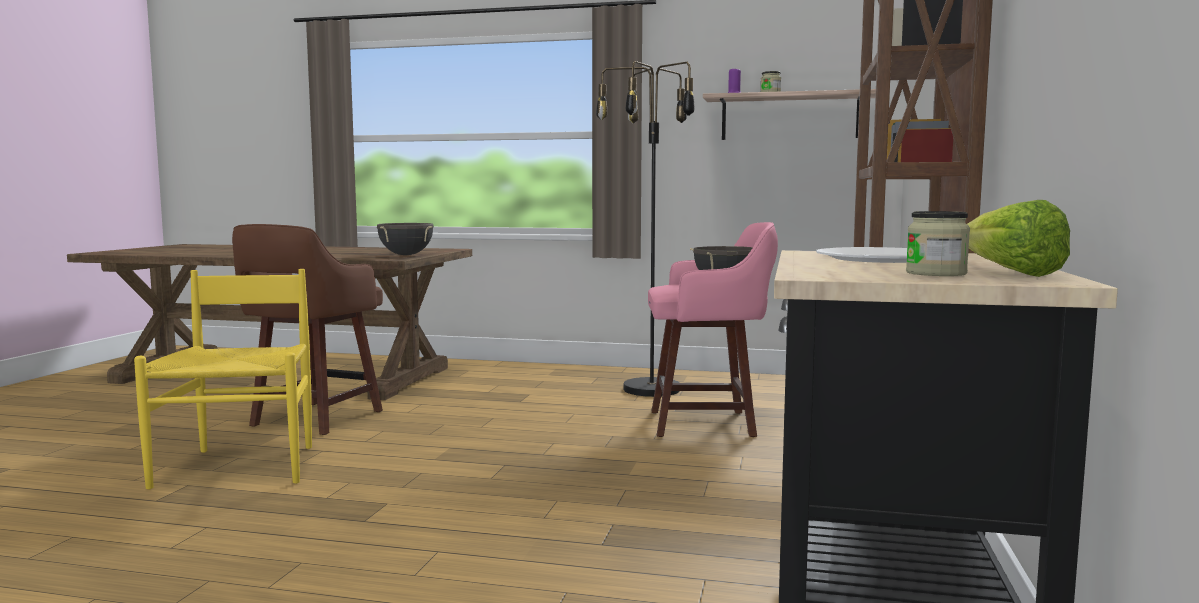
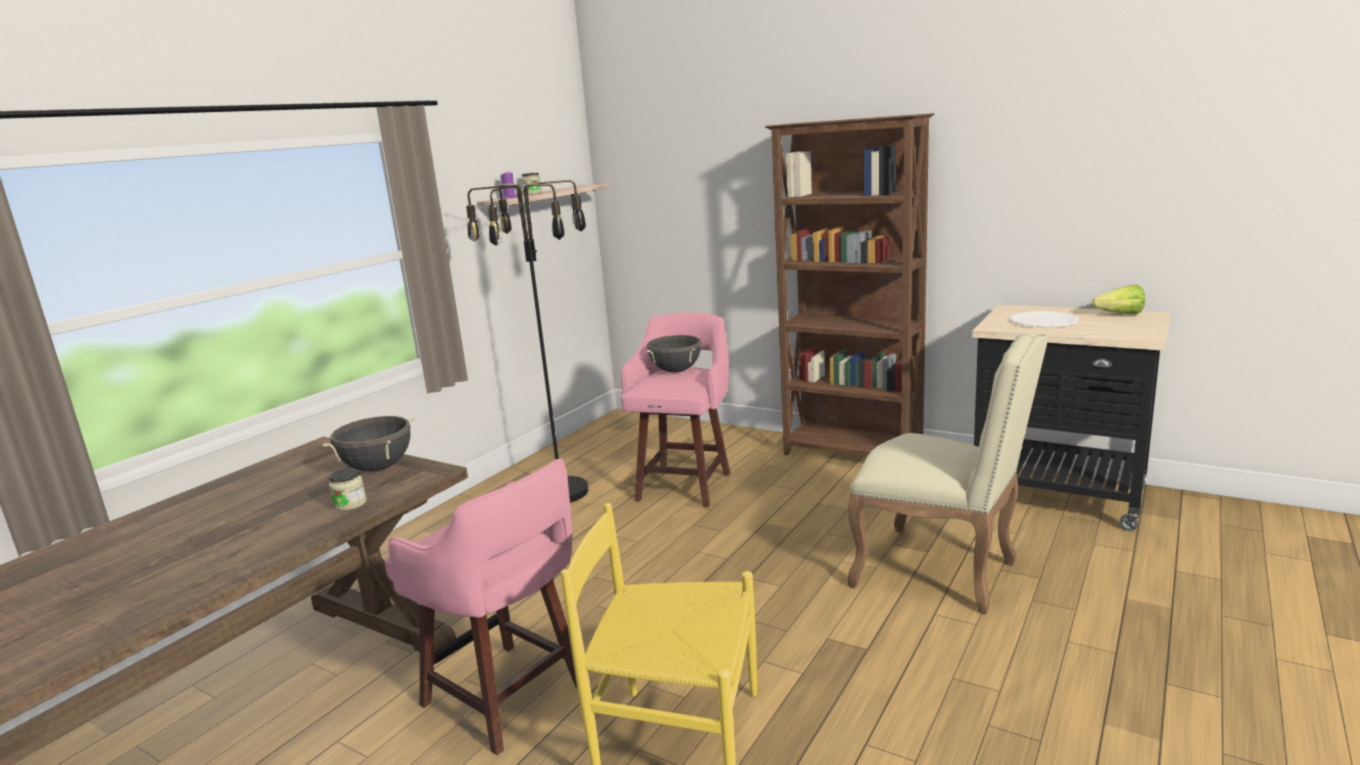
camera: 70 degrees left, 10 degrees up
(313, 420) = (508, 699): brown stool -> pink stool
(545, 552) = (939, 572): none -> beige chair
(936, 273) = (1125, 322): jar -> jar (350, 504)

